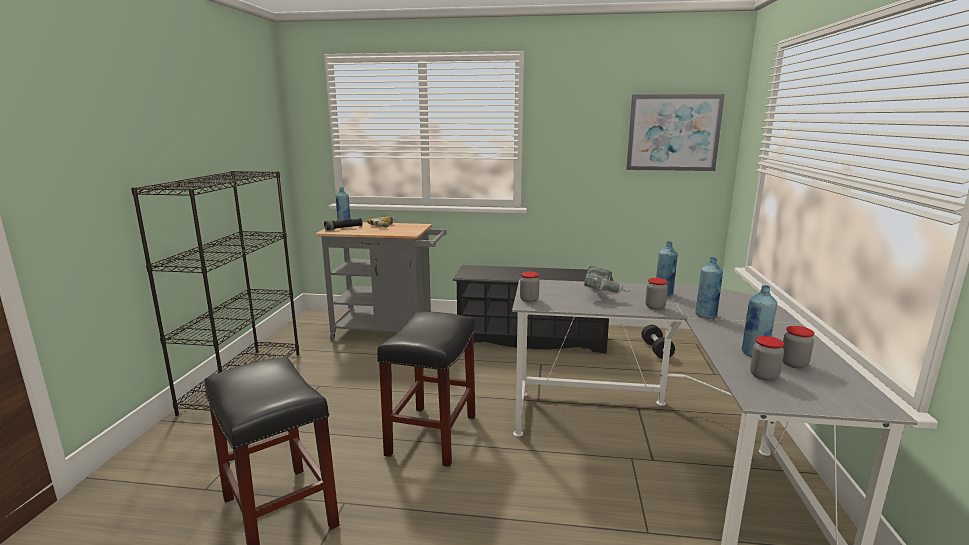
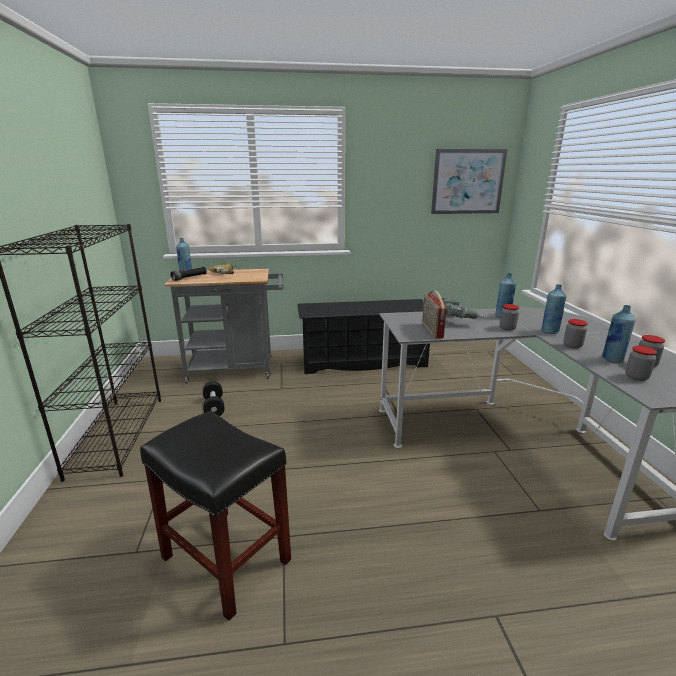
camera: 15 degrees left, 5 degrees up
(432, 434) = (326, 458): black stool -> none
(529, 299) = (405, 331): jar -> jar (572, 346)
(560, 301) = (431, 330): none -> radio
(656, 350) = (463, 360): black dumbbell -> black dumbbell (214, 407)

